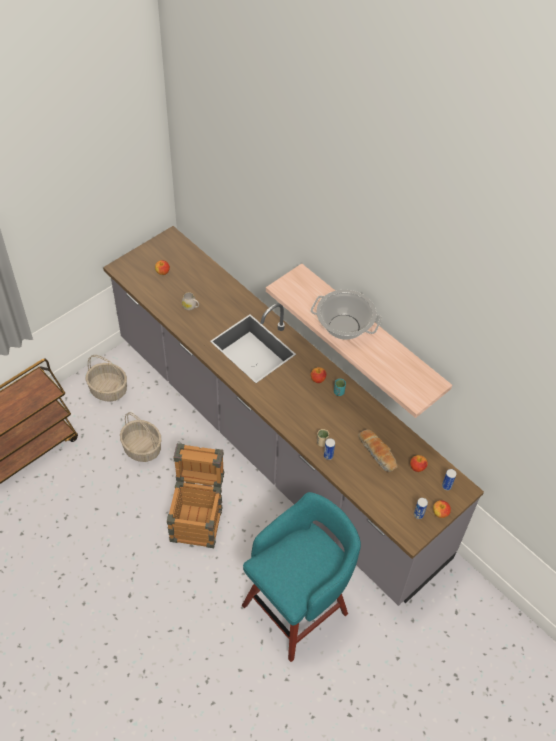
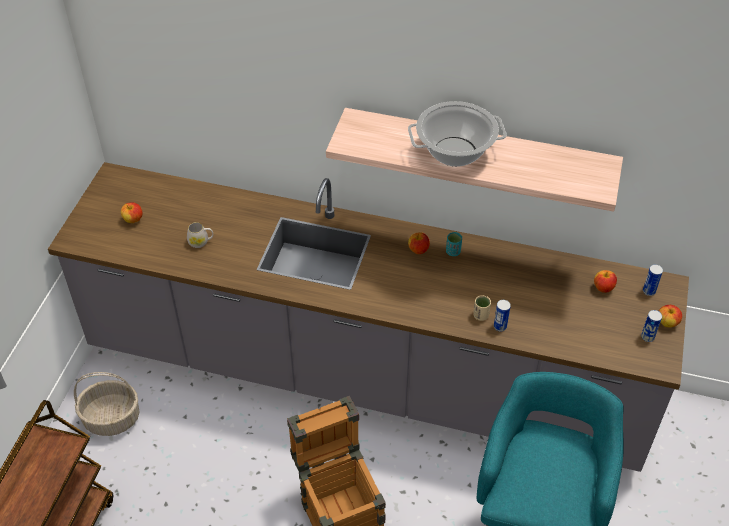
camera: 30 degrees left, 5 degrees down
(143, 448) = (208, 465): basket -> none
(378, 453) = (550, 295): bread -> none

